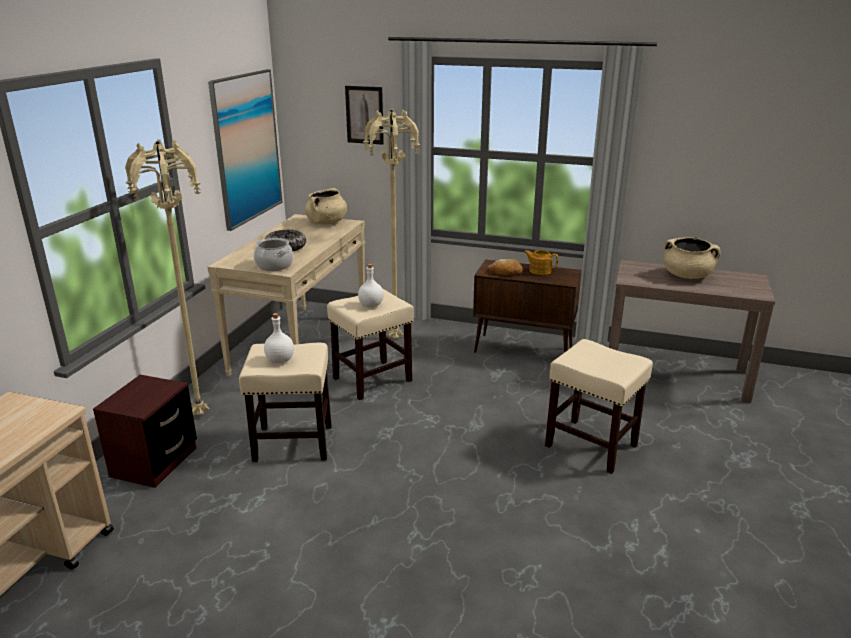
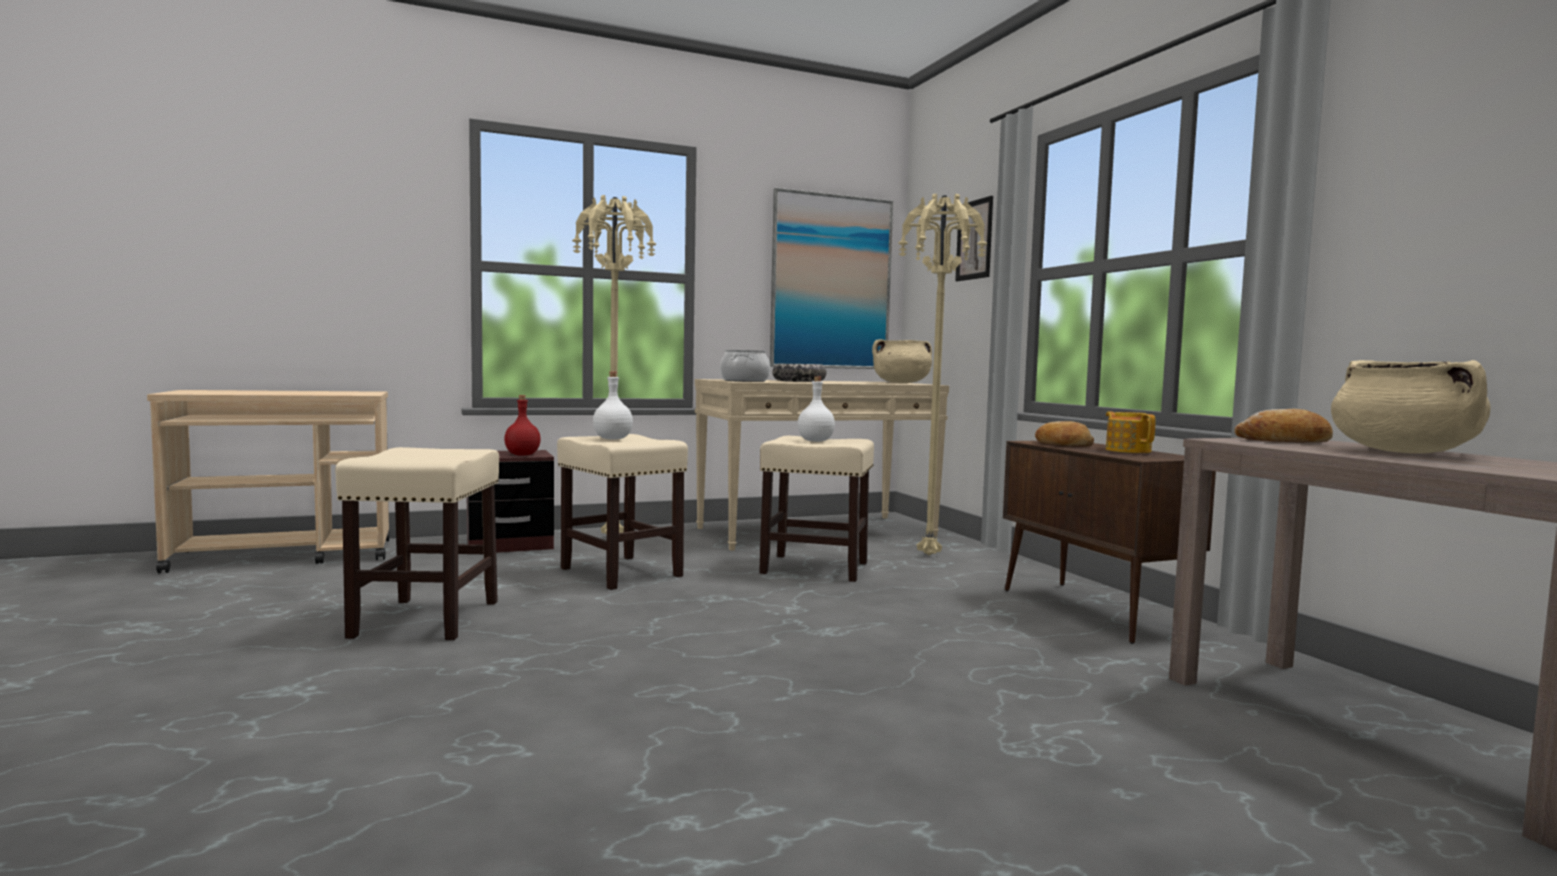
camera: 50 degrees right, 20 degrees down
(158, 392) = (521, 455): none -> red bottle
(592, 446) = (943, 715): beige stool -> beige stool (426, 619)
(638, 272) = (1284, 441): none -> bread

